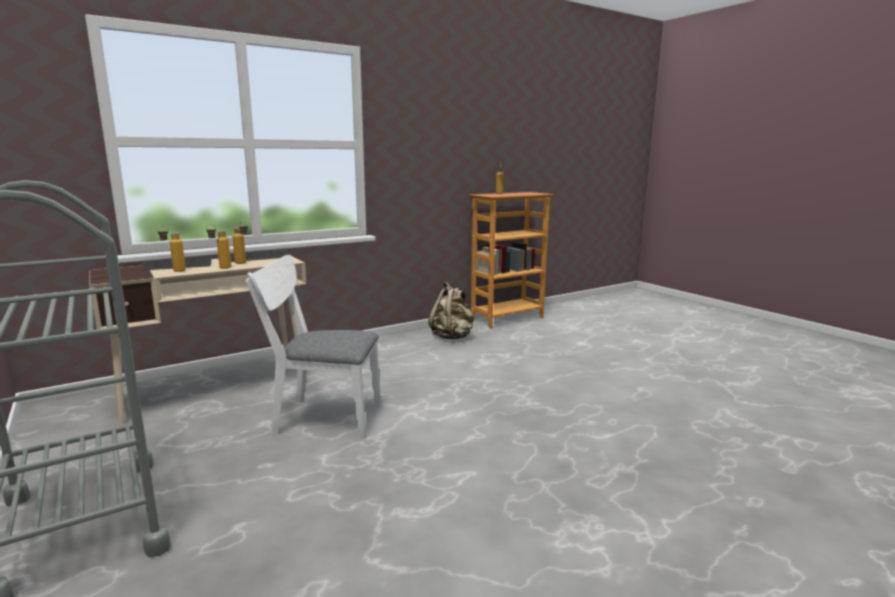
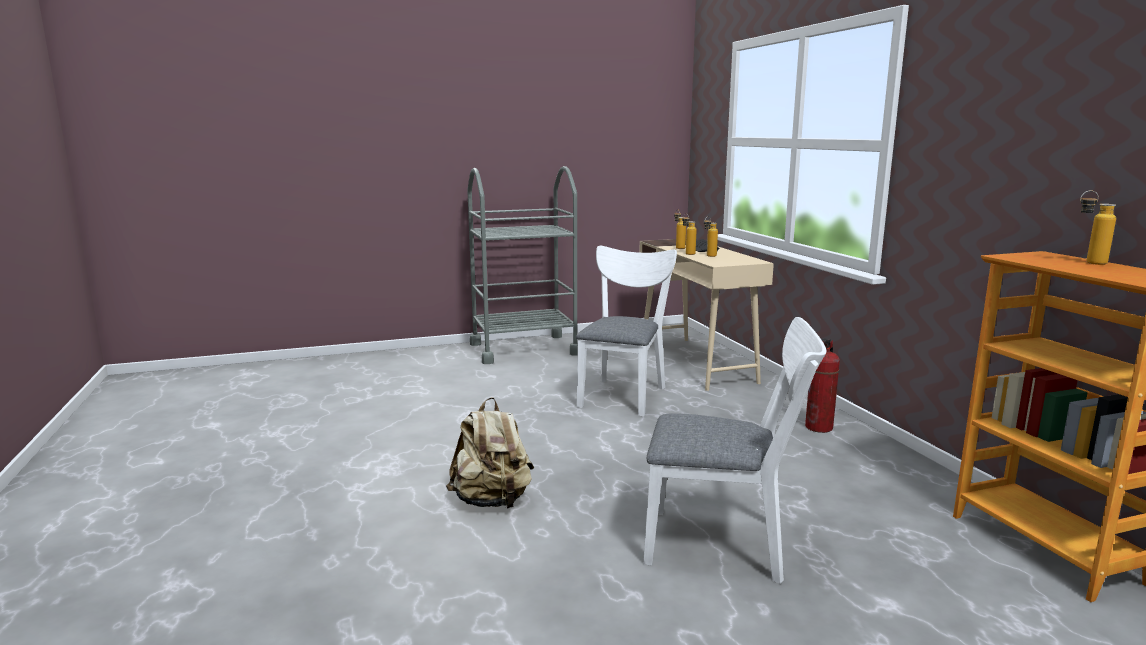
camera: 105 degrees right, 0 degrees up
(258, 257) = (739, 258): keyboard -> none
(385, 348) = (819, 427): none -> fire extinguisher
(452, 337) = (885, 476): beige backpack -> beige backpack (492, 501)
(567, 370) = (727, 545): none -> white chair

